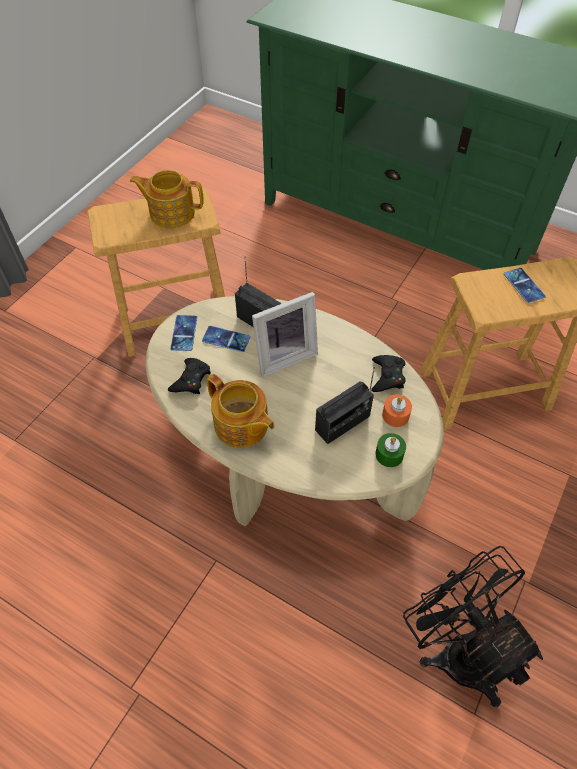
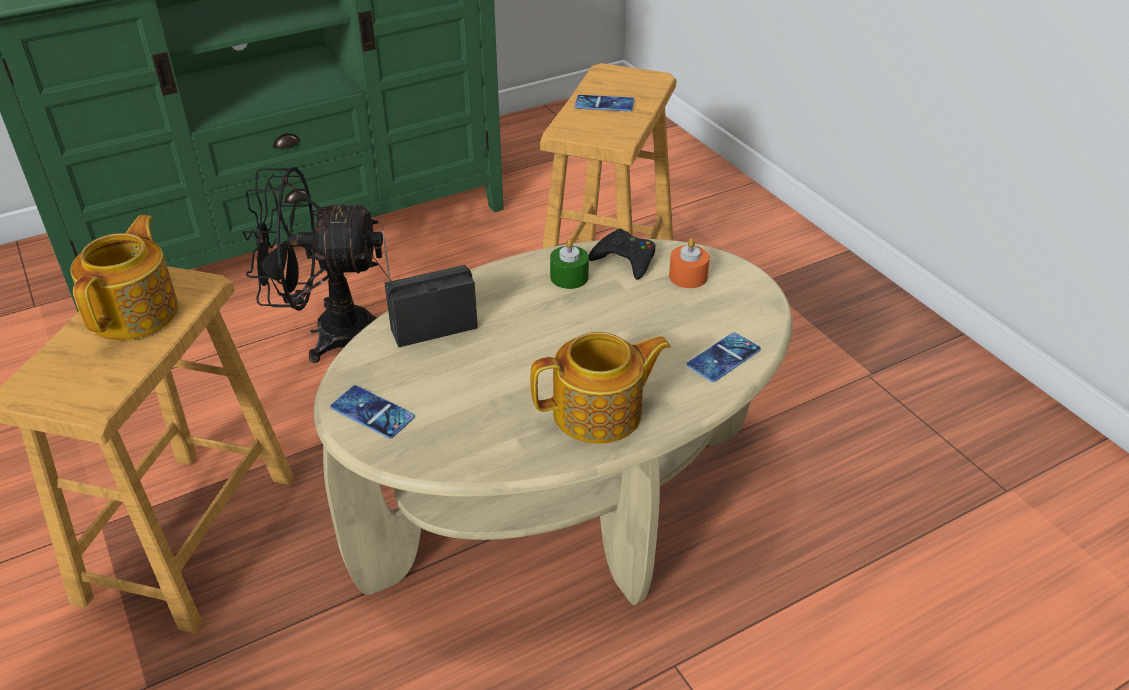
camera: 60 degrees left, 15 degrees down
(171, 213) = (136, 312): teapot -> teapot turned 150 degrees clockwise
(191, 380) = (471, 436): black game controller -> none
(226, 339) = (429, 372): phone -> phone (723, 357)
(284, 355) = (513, 329): picture frame -> none
(342, 423) = (667, 321): radio -> none
(389, 454) = (741, 303): green candle -> green candle (569, 277)
(456, 648) = (923, 468): black fan -> black fan (329, 332)

